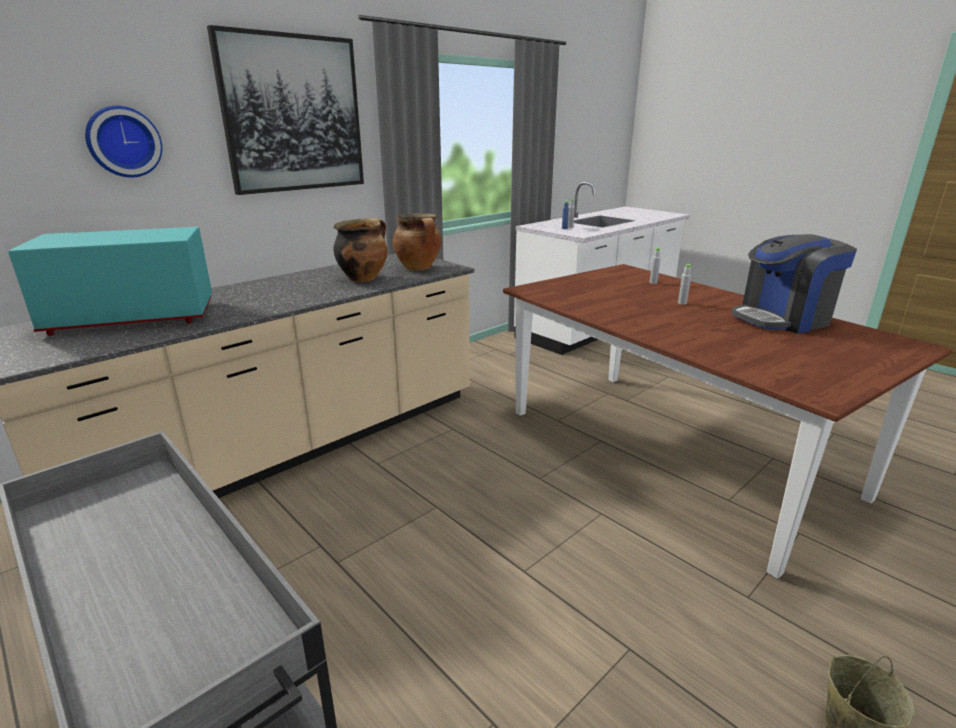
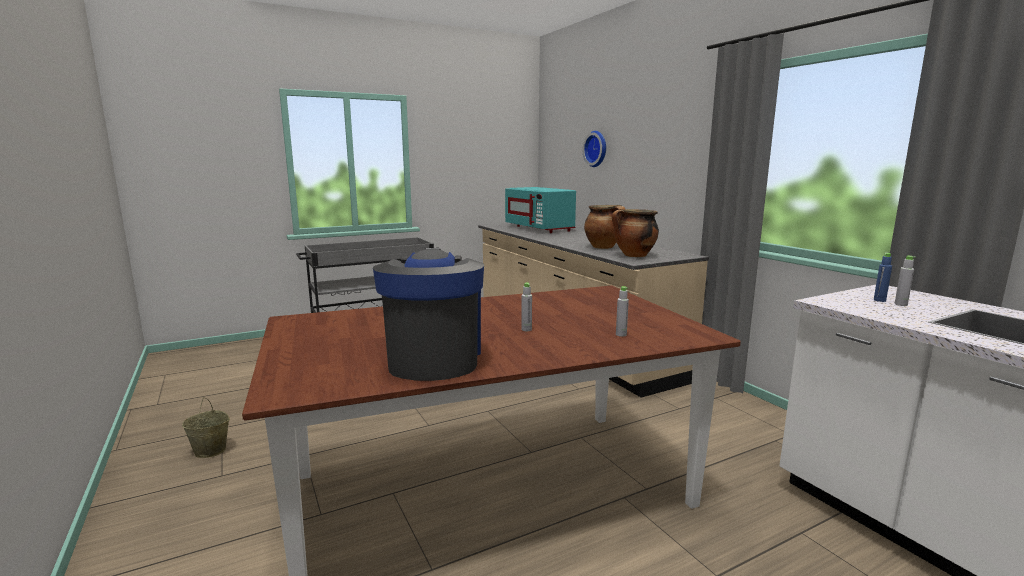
camera: 105 degrees right, 10 degrees down
(132, 318) = (539, 228): turquoise microwave -> turquoise microwave turned 150 degrees clockwise
(293, 114) = (669, 131): picture -> none

